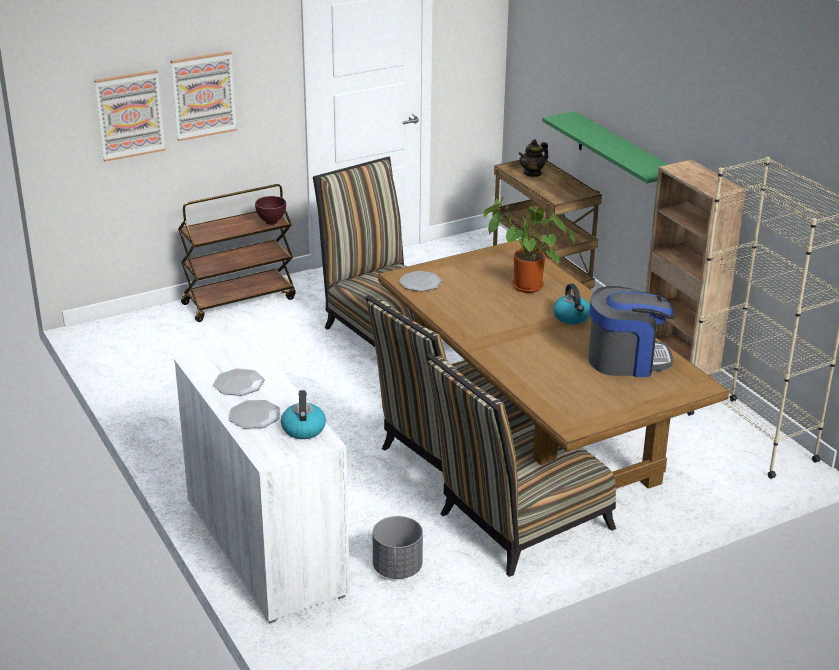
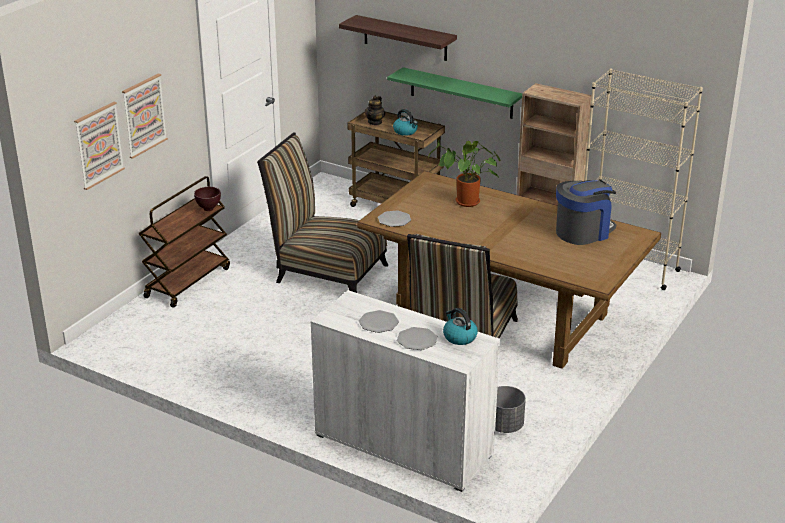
camera: 30 degrees left, 0 degrees up
(517, 525) = (549, 371): chair -> none
(571, 317) = (519, 214): kettle -> kettle (405, 131)
(579, 74) = (405, 38): none -> shelf

